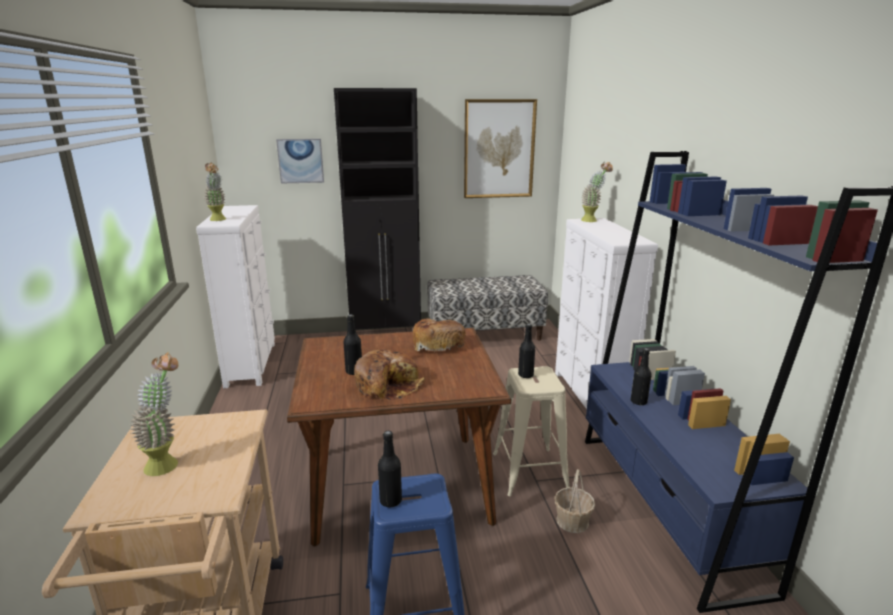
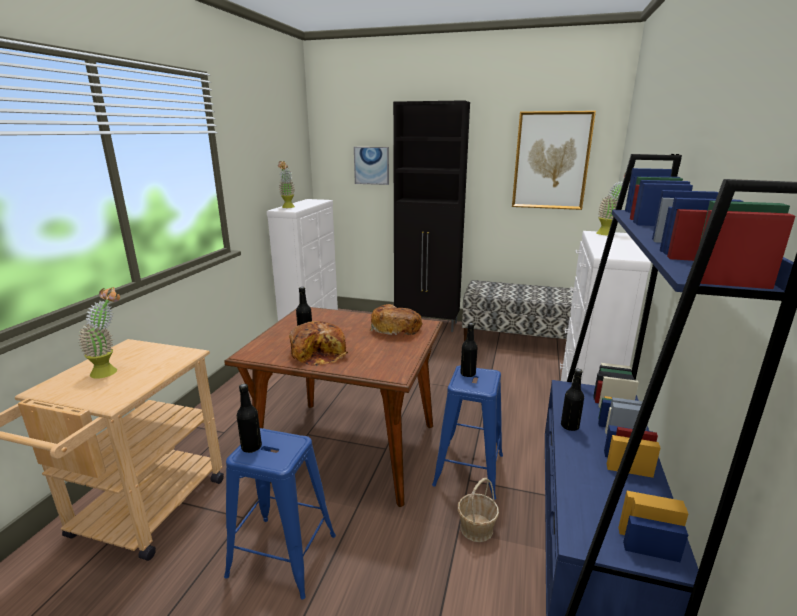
camera: 25 degrees right, 0 degrees up
(529, 471) = (469, 469): beige stool -> blue stool

